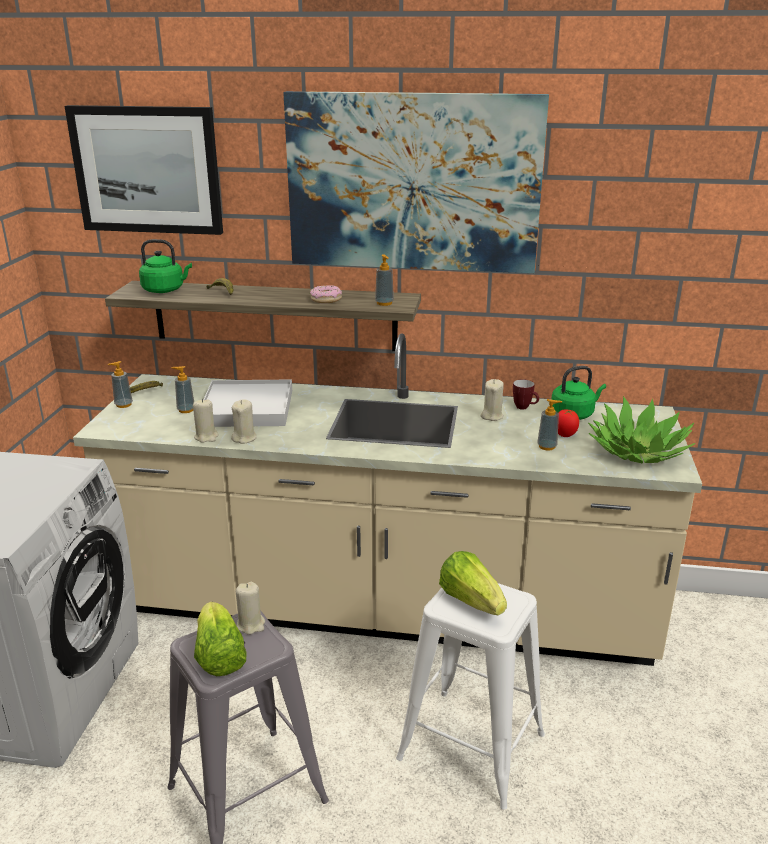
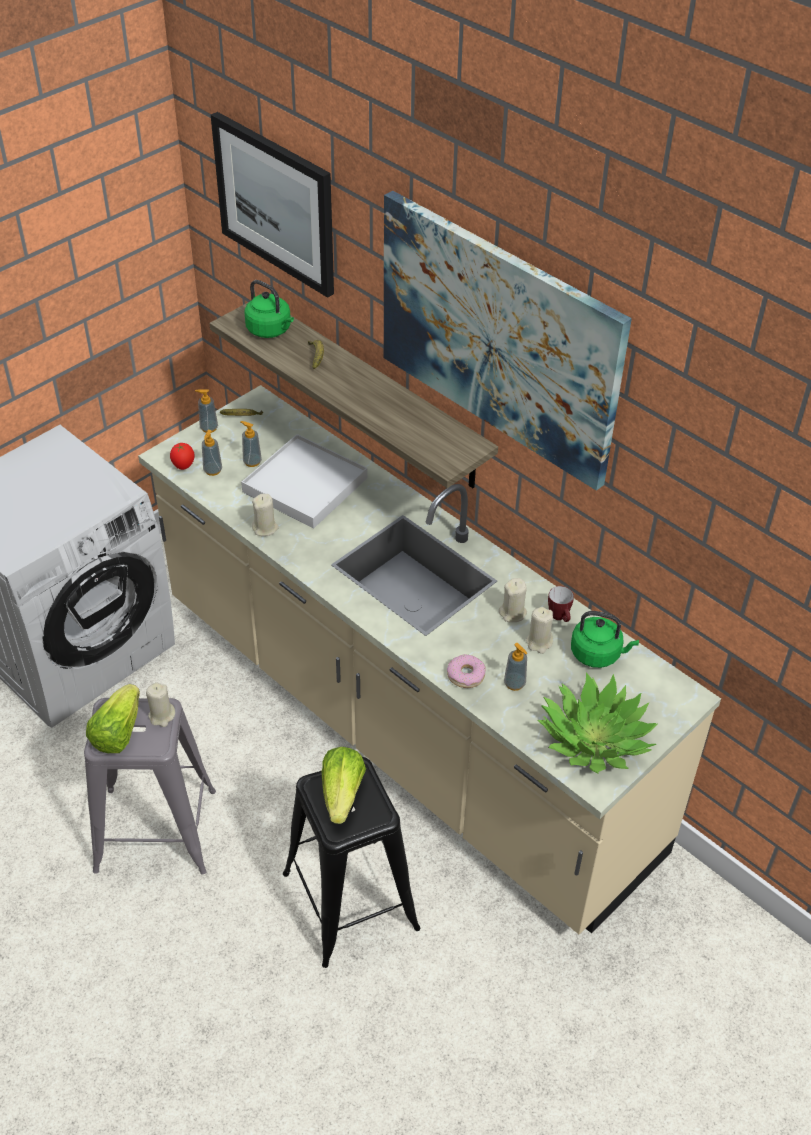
camera: 35 degrees right, 20 degrees up
(206, 437) = (237, 510): beige candle -> beige candle (539, 642)
(326, 299) = (393, 416): donut -> donut (466, 675)
(384, 303) = (440, 450): soap dispenser -> soap dispenser (213, 470)
(470, 746) = (350, 900): white stool -> black stool
(565, 435) = (551, 678): tomato -> tomato (183, 466)

